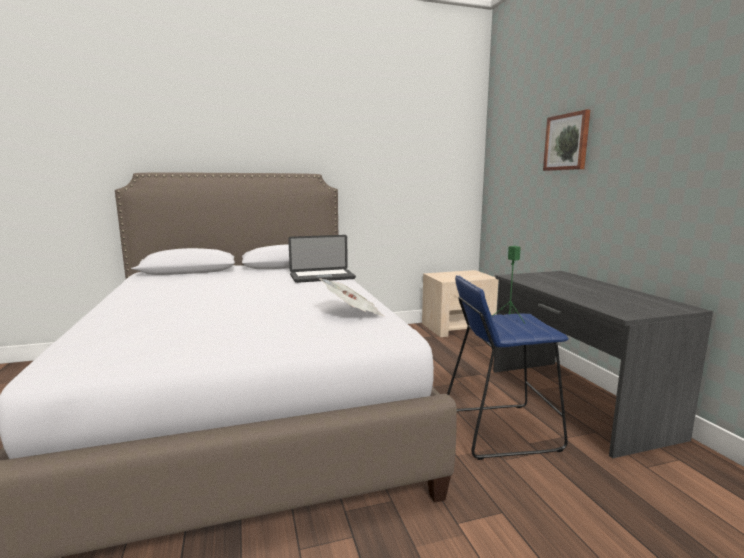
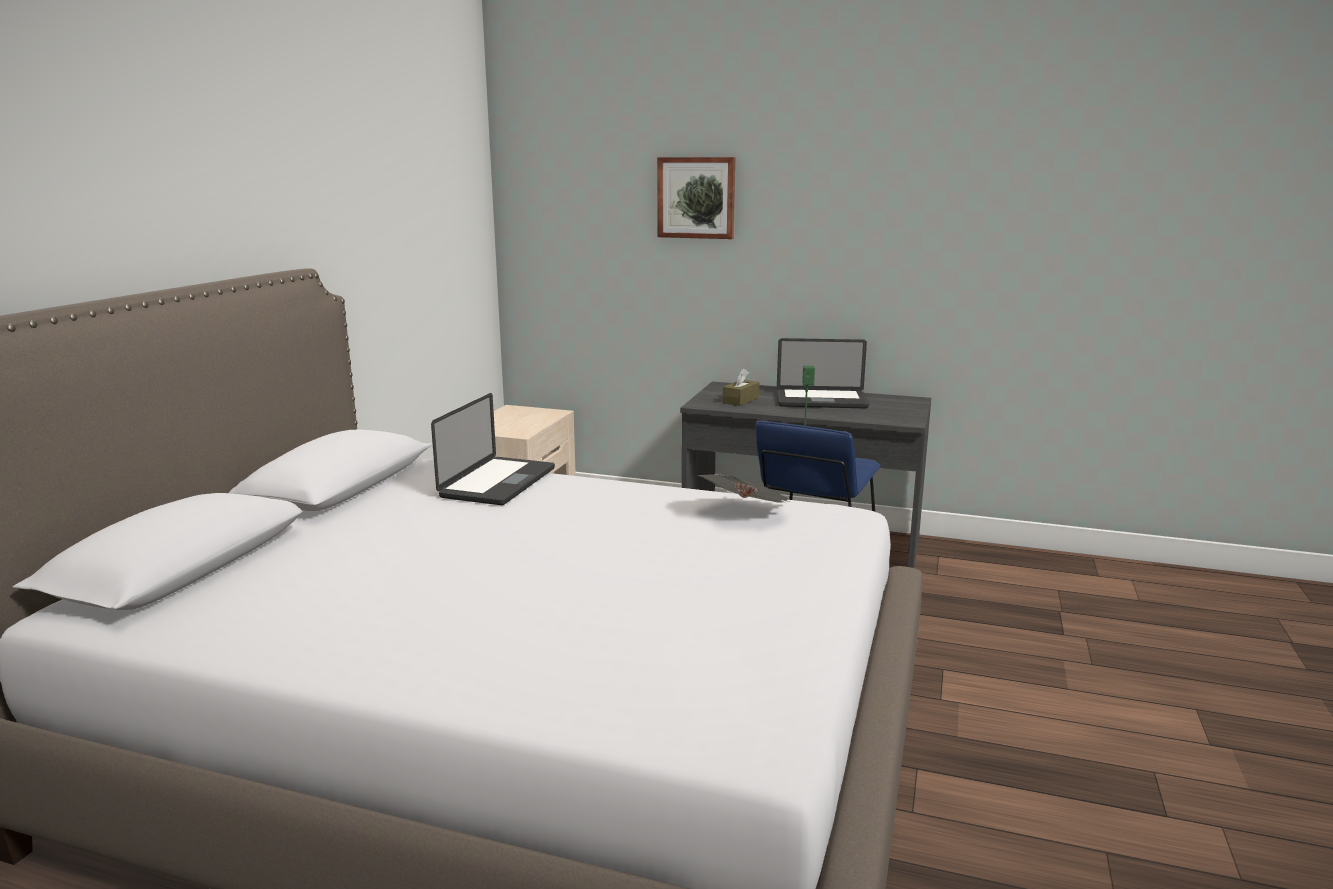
camera: 55 degrees left, 5 degrees up
(542, 280) = (740, 400): none -> brown tissue box
(598, 291) = (821, 401): none -> laptop

